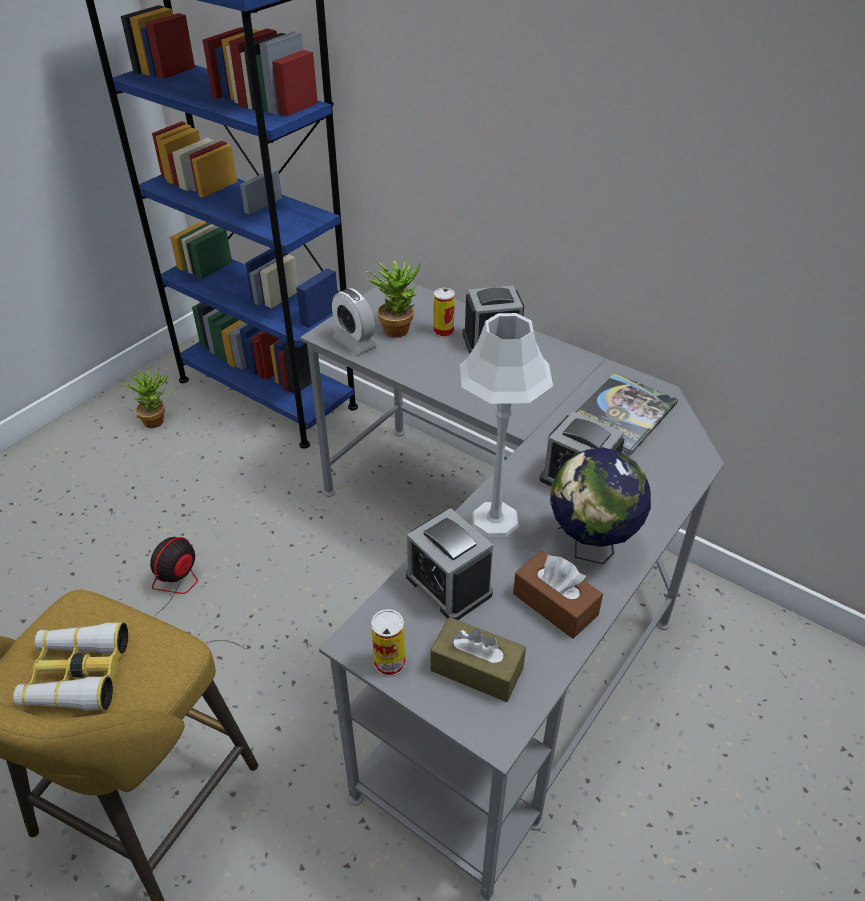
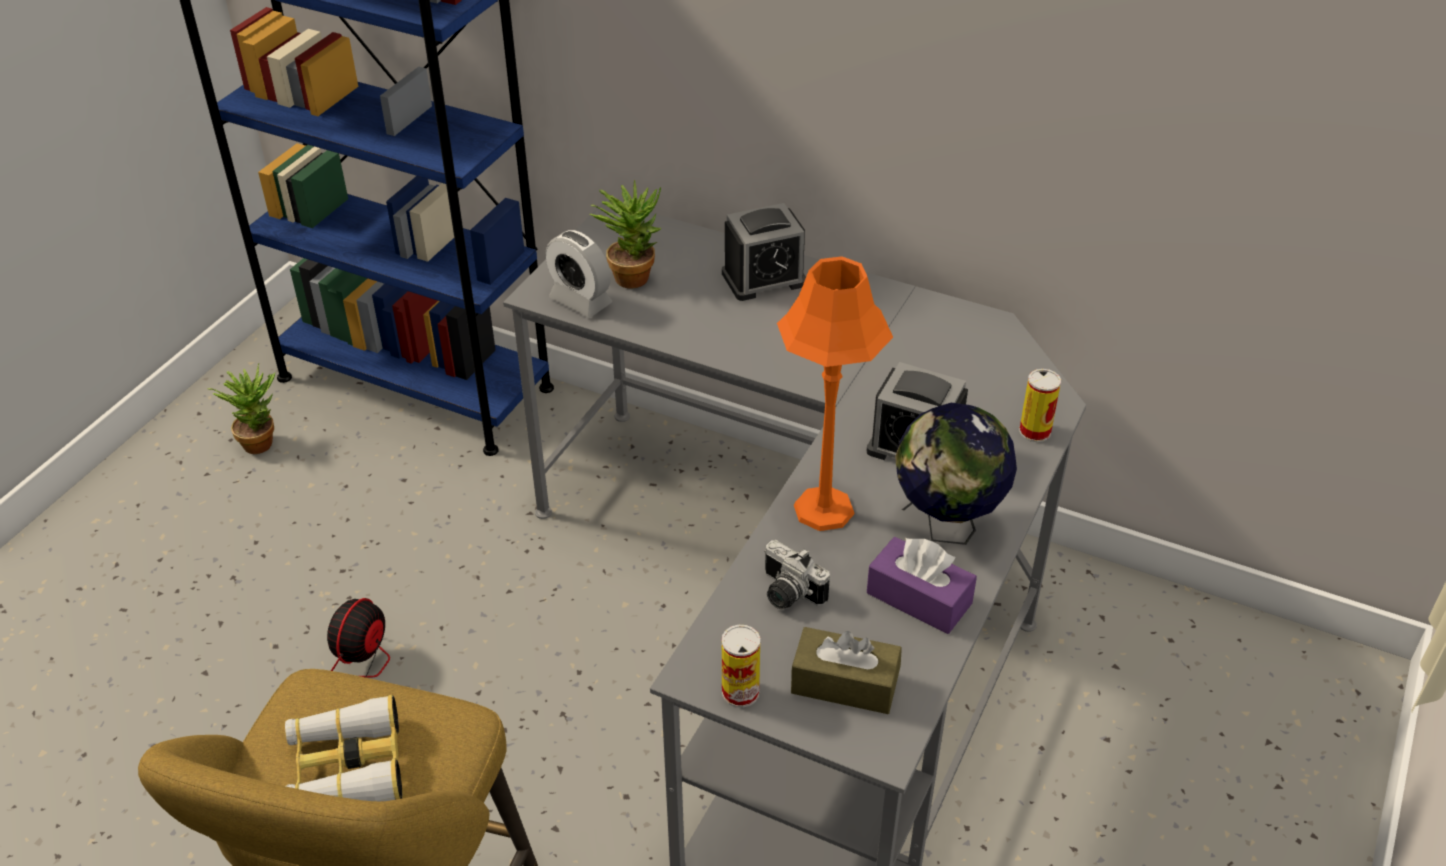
camera: 10 degrees left, 0 degrees up
(443, 331) = (696, 273): can -> can (1035, 431)
(448, 585) = (787, 594): alarm clock -> camera
(495, 520) = (823, 509): grey table lamp -> orange table lamp
(555, 604) = (919, 598): brown tissue box -> purple tissue box
(621, 414) = (950, 357): book -> none

